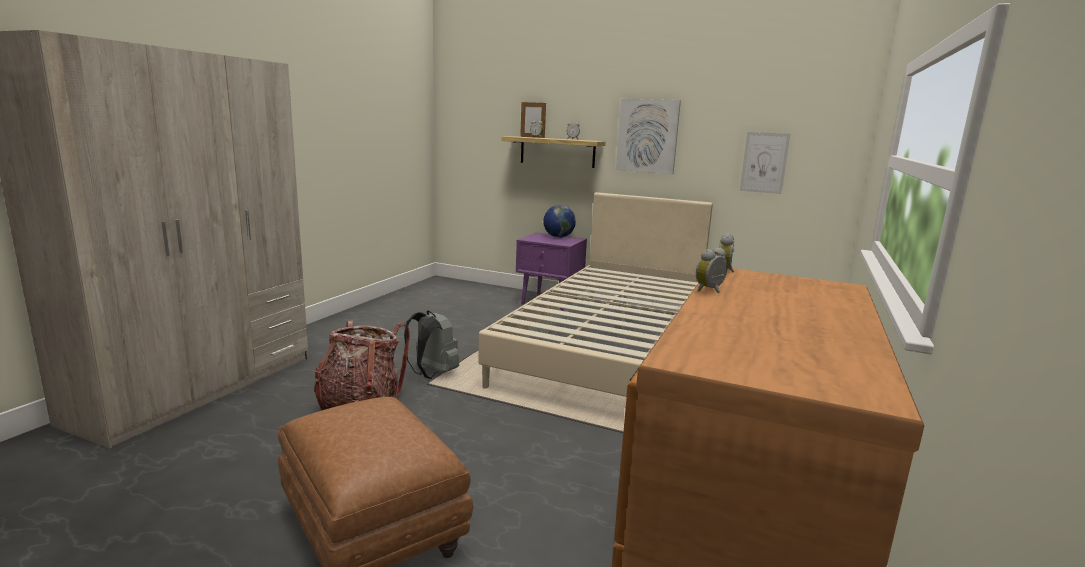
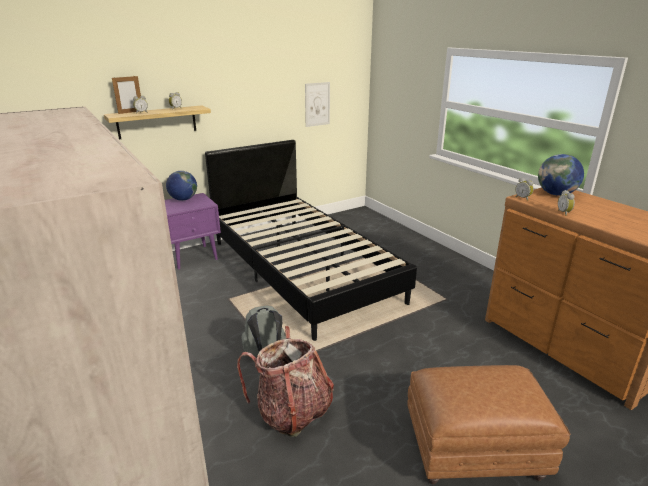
camera: 55 degrees left, 10 degrees up
(607, 348) = (301, 269): beige bed -> black bed
(647, 136) = (236, 96): picture -> none
(803, 286) = (556, 194): none -> globe

